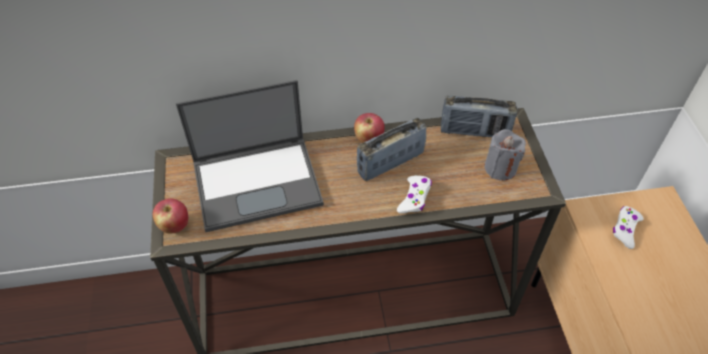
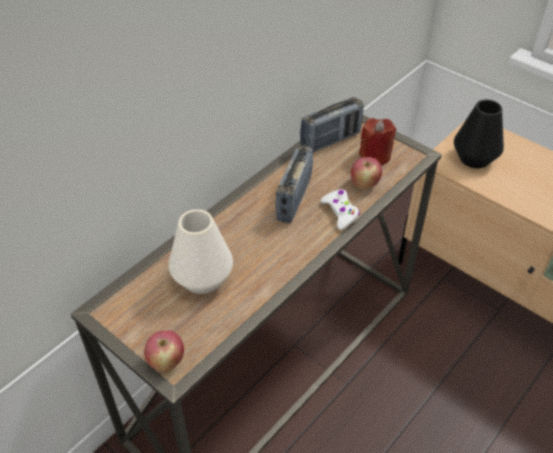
camera: 40 degrees left, 5 degrees down
(258, 182) = (202, 278): laptop -> white vase
(368, 139) = (258, 191): apple -> apple (364, 184)
(500, 168) = (375, 156): grey candle -> red candle
(625, 229) = (474, 158): white game controller -> black vase

